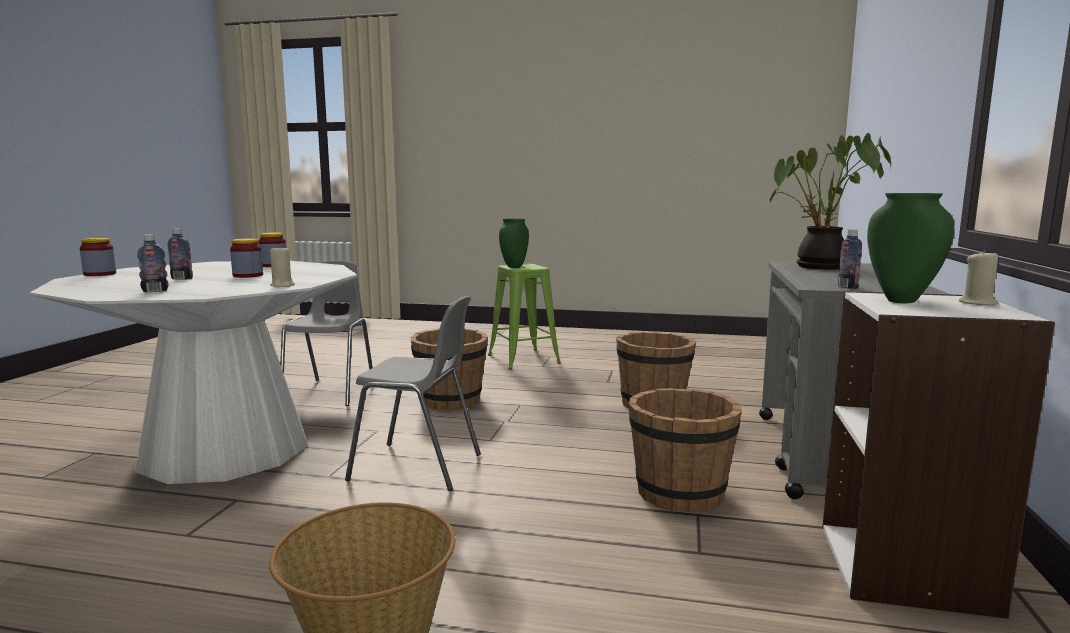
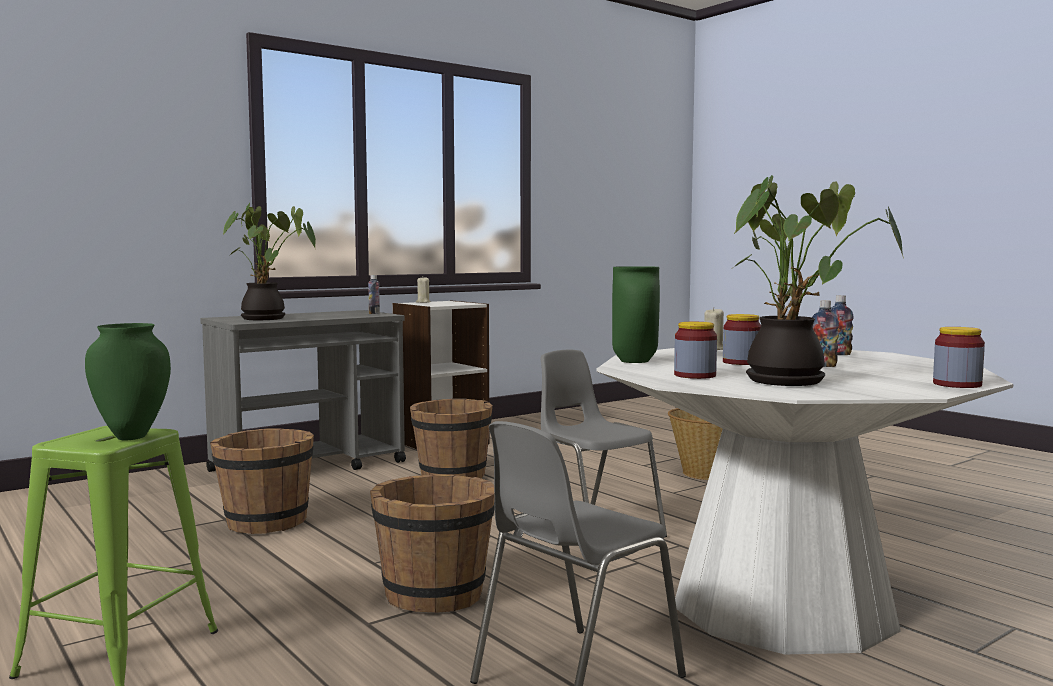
camera: 140 degrees left, 5 degrees down
(211, 267) = (792, 381): none -> potted plant
(902, 301) = (441, 304): green vase -> green vase (633, 361)

